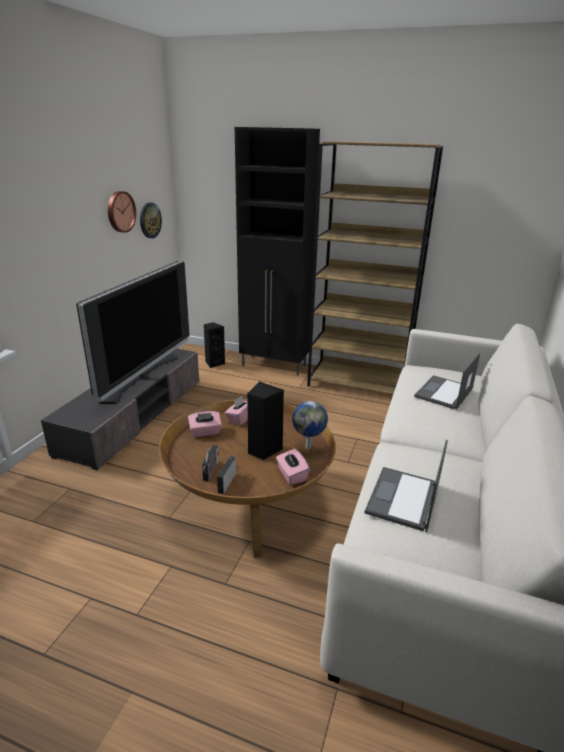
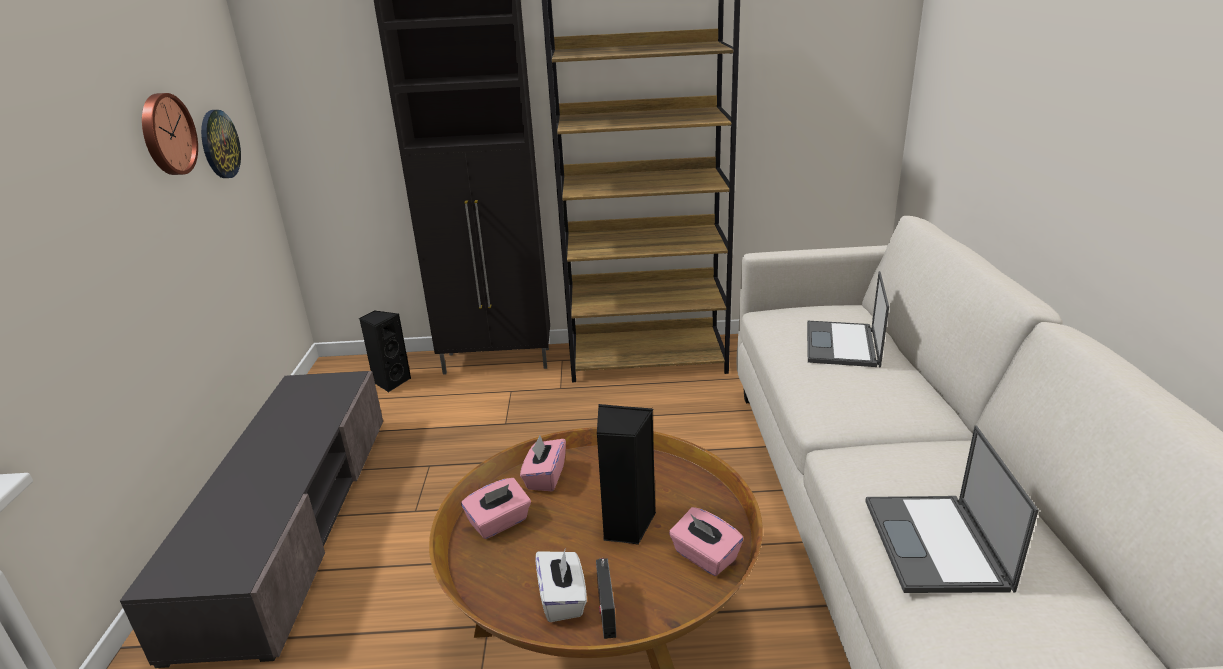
camera: 20 degrees left, 0 degrees up
(141, 377) = (292, 446): television -> none
(211, 472) = (563, 599): radio -> white tissue box
(309, 447) = (694, 494): globe -> none

